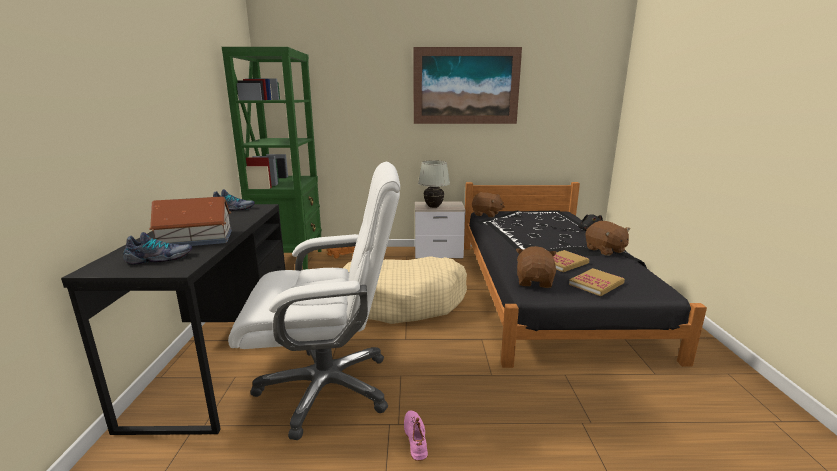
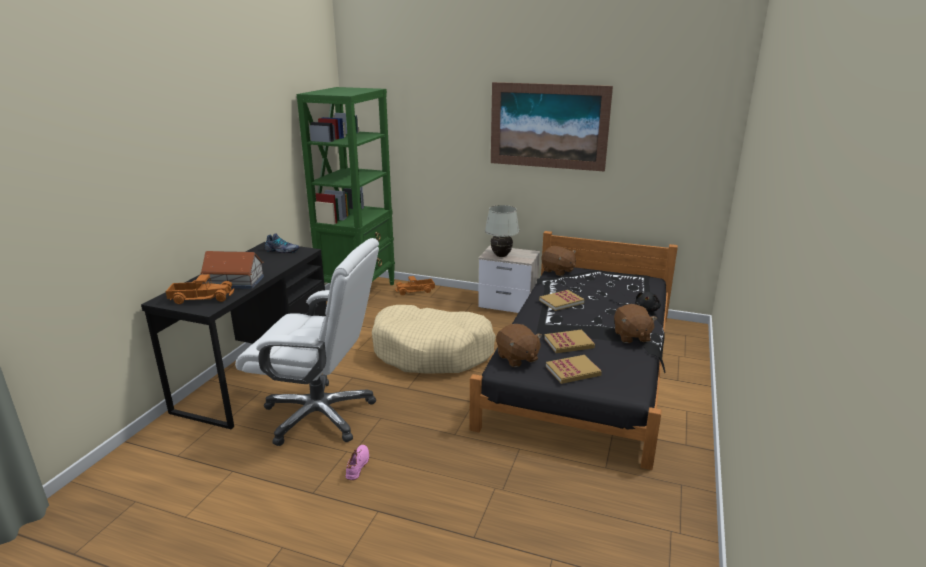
camera: 20 degrees right, 5 degrees up
(160, 259) = (202, 297): shoe -> toy truck
(518, 234) = (561, 302): none -> book
(534, 282) = (517, 358): brown plush toy -> brown plush toy turned 120 degrees clockwise

